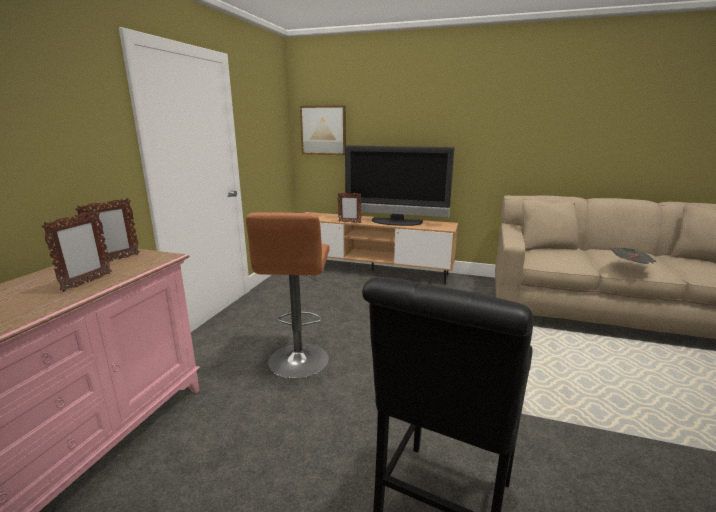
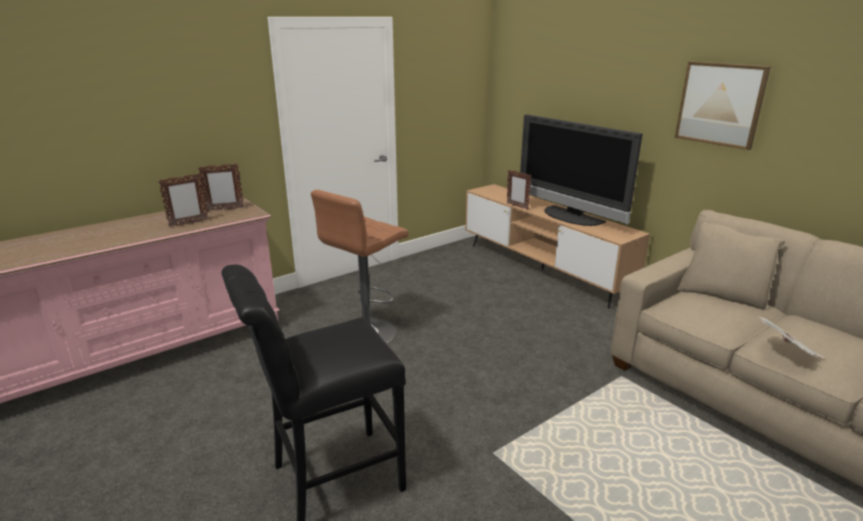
camera: 35 degrees right, 5 degrees up
(323, 130) = (518, 91): picture -> picture (720, 104)

